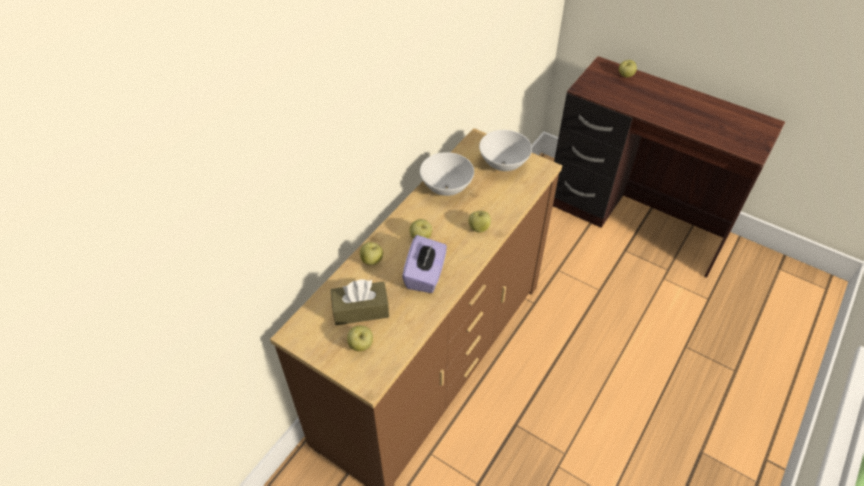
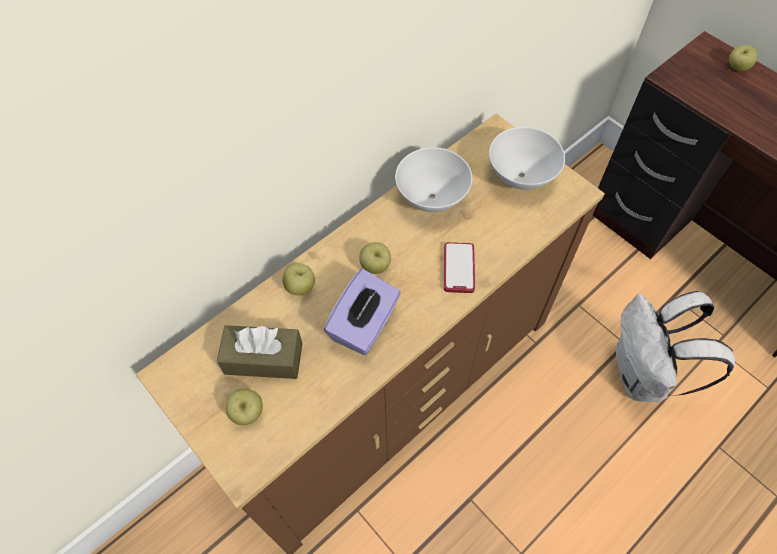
camera: 15 degrees right, 10 degrees up
(479, 228) = (459, 268): apple -> phone
(618, 309) = (642, 376): none -> white backpack

